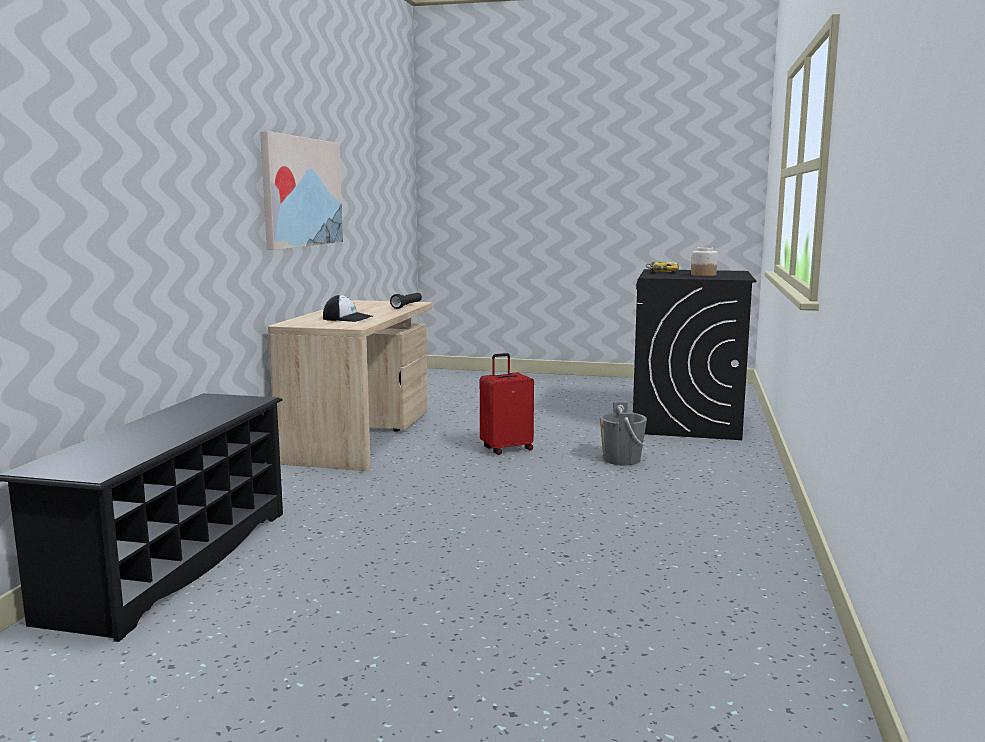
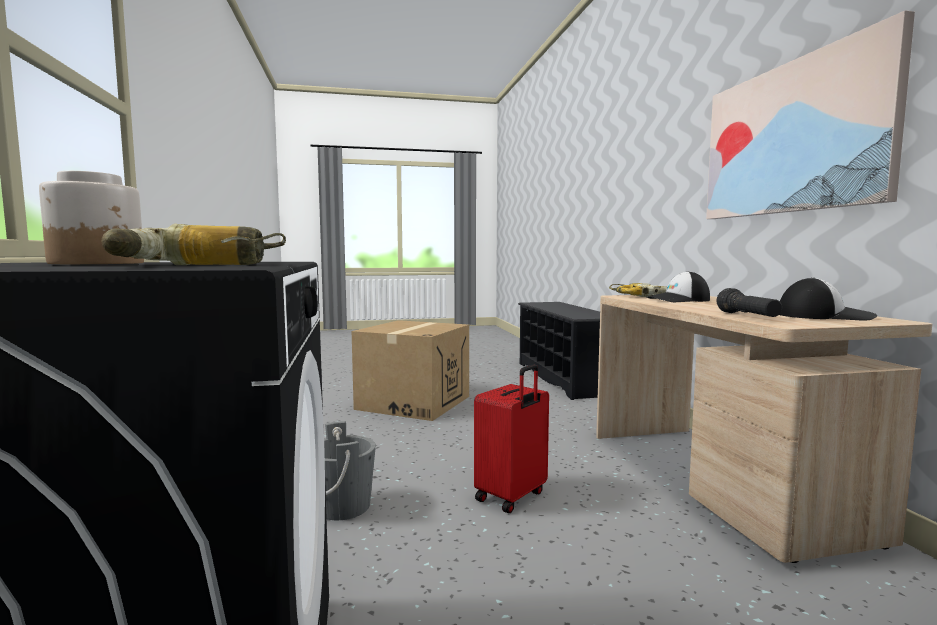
camera: 155 degrees right, 5 degrees down
(337, 325) = (643, 296): none -> power drill
(369, 304) = (824, 316): none -> cap
(497, 549) = (413, 402): none -> cardboard box

